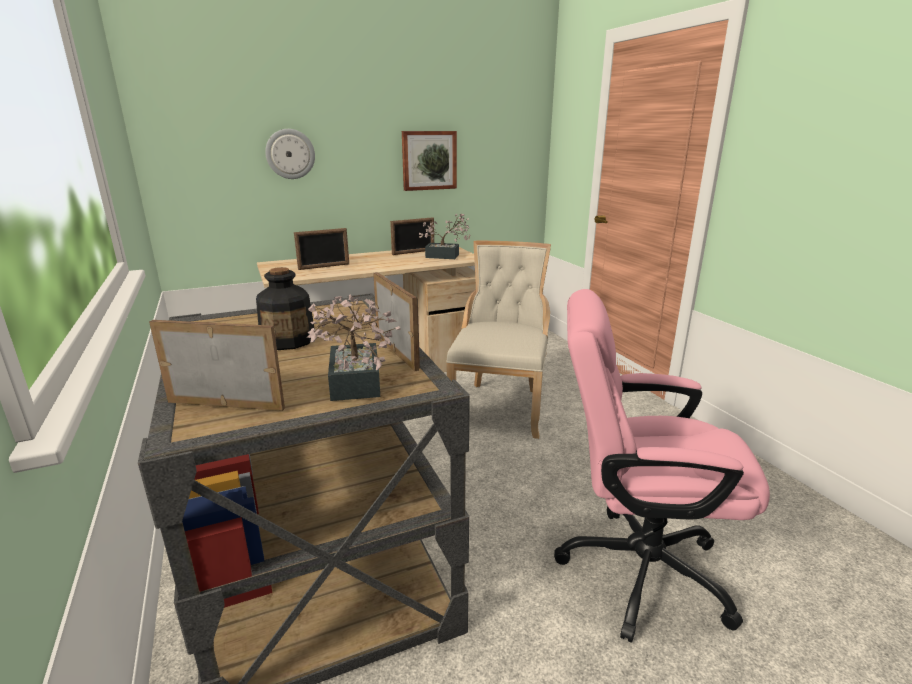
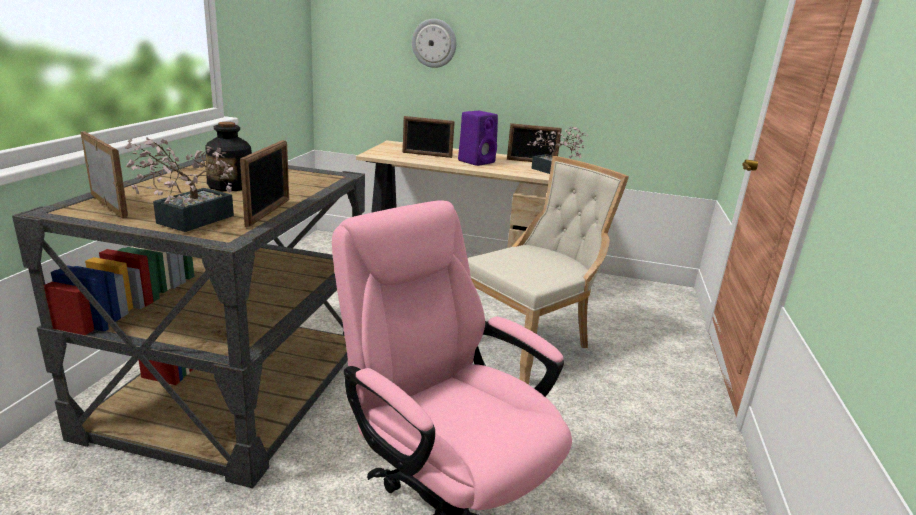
camera: 35 degrees right, 0 degrees up
(375, 262) = (477, 161): none -> purple speaker
(429, 160) = (577, 65): picture -> none

